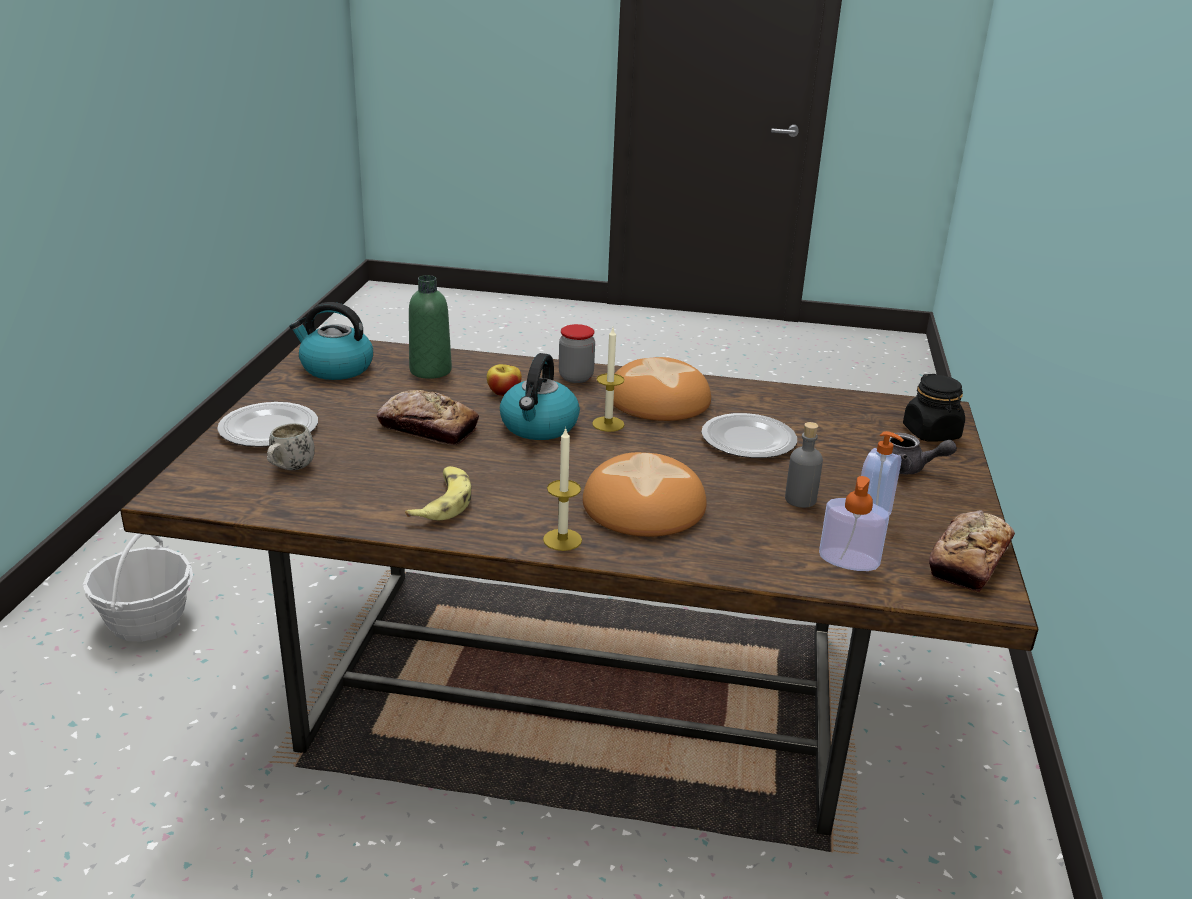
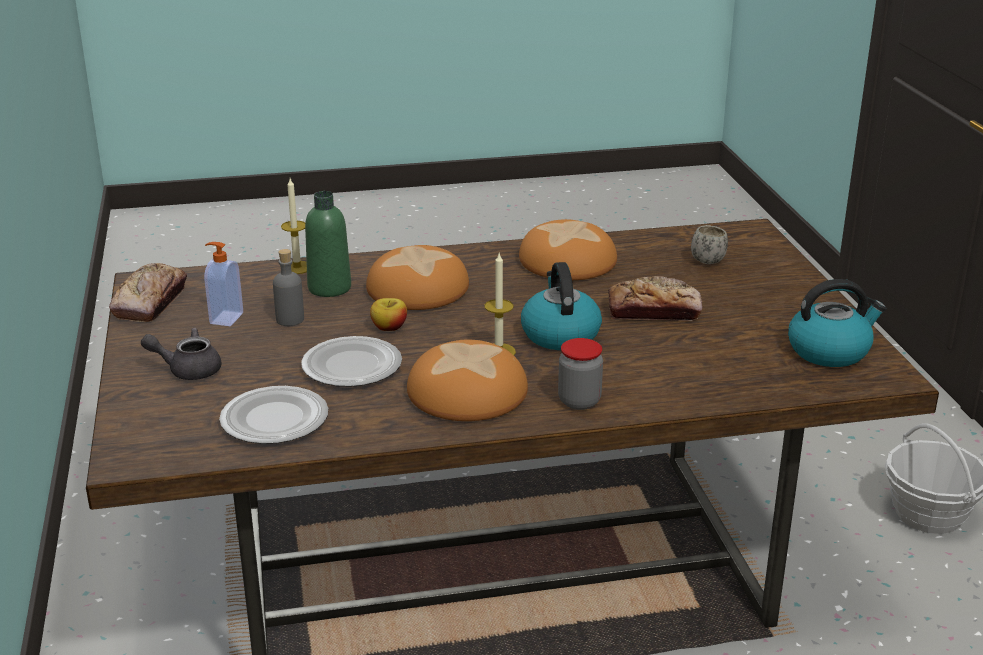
camera: 160 degrees right, 0 degrees up
(268, 429) = (775, 281): plate -> plate (274, 418)
(430, 370) = (737, 371): green bottle -> green bottle (329, 288)
(443, 502) = (568, 261): banana -> bread
(504, 392) = (632, 363): apple -> apple (389, 328)
(562, 540) = (461, 256): candle -> candle (297, 267)
(848, 560) = (247, 284): soap dispenser -> none
(931, 433) = (150, 420): black jar -> none

